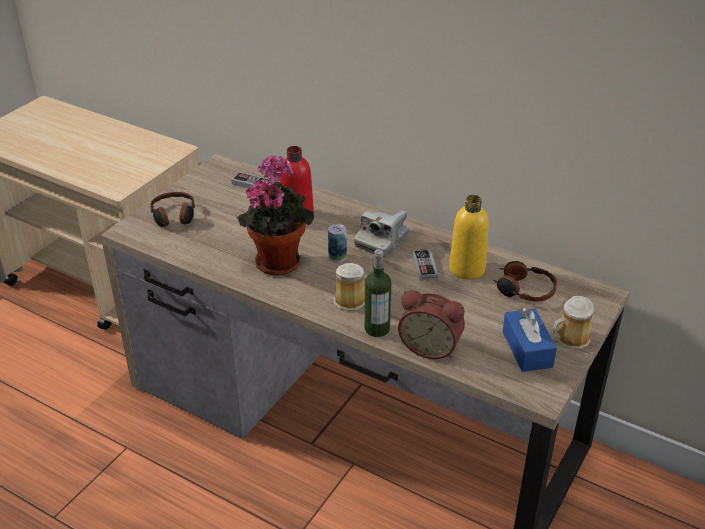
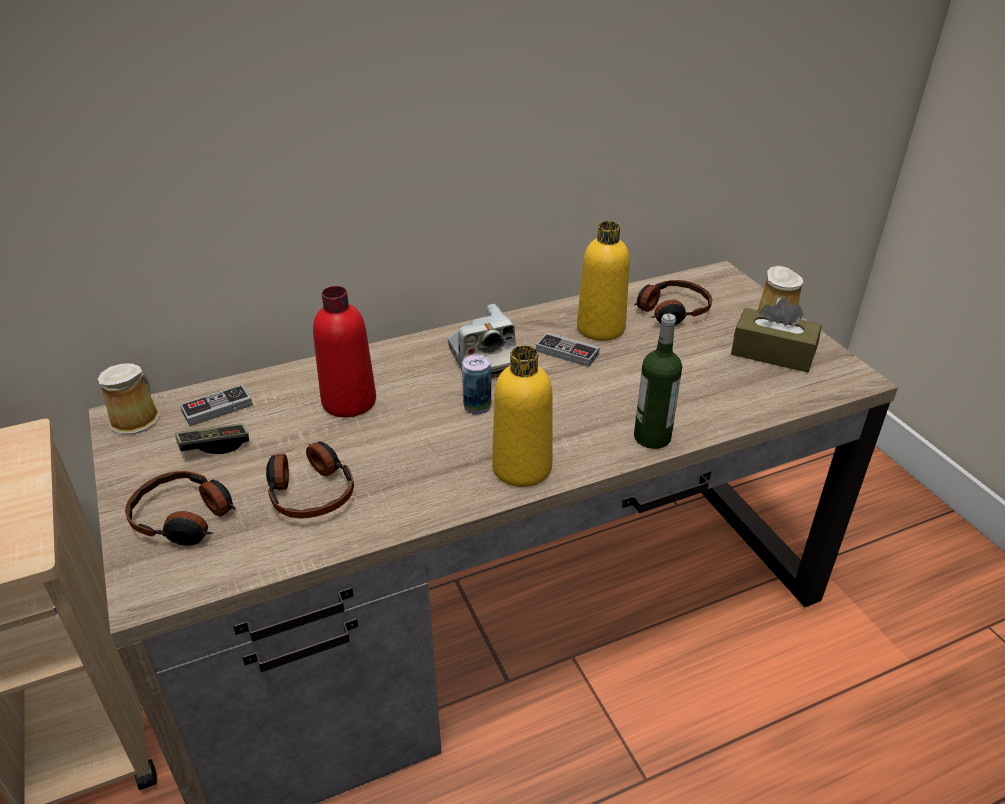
camera: 55 degrees left, 0 degrees up
(222, 239) = (310, 491): none -> headphones
(225, 198) = (214, 446): none -> game controller
(278, 260) = (425, 458): potted plant -> none
(302, 293) = (522, 468): none -> yellow bottle
(352, 300) = (577, 432): mug -> mug (137, 418)
(431, 346) = (718, 412): alarm clock -> none
(527, 349) = (772, 353): blue tissue box -> brown tissue box

